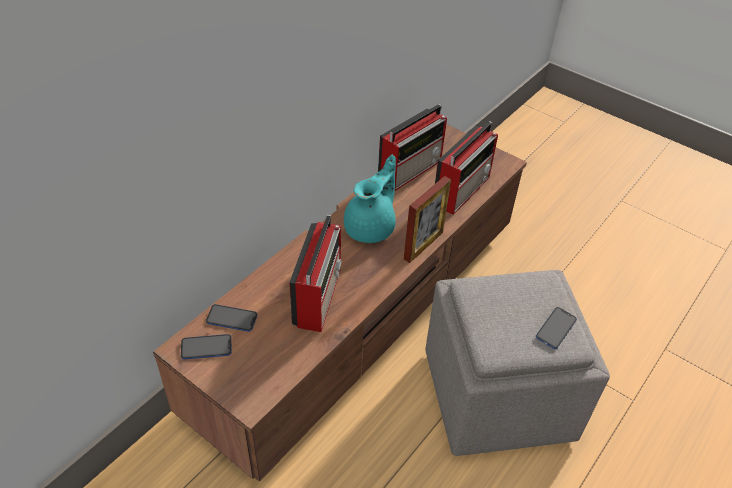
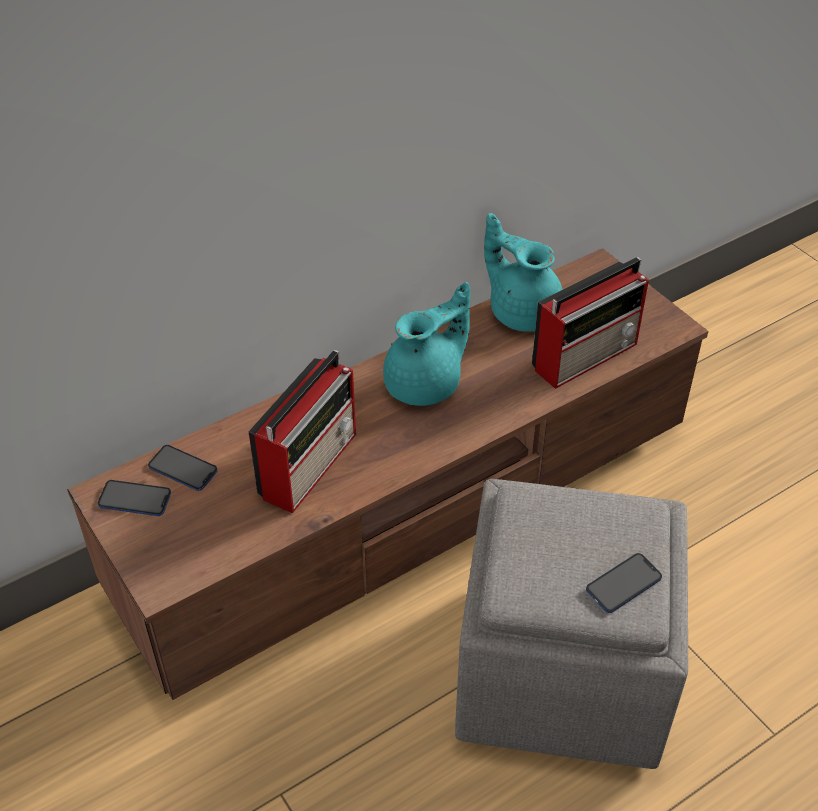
camera: 20 degrees right, 0 degrees up
(411, 169) = (522, 311): radio -> turquoise teapot
(423, 245) = (490, 424): picture frame -> none

